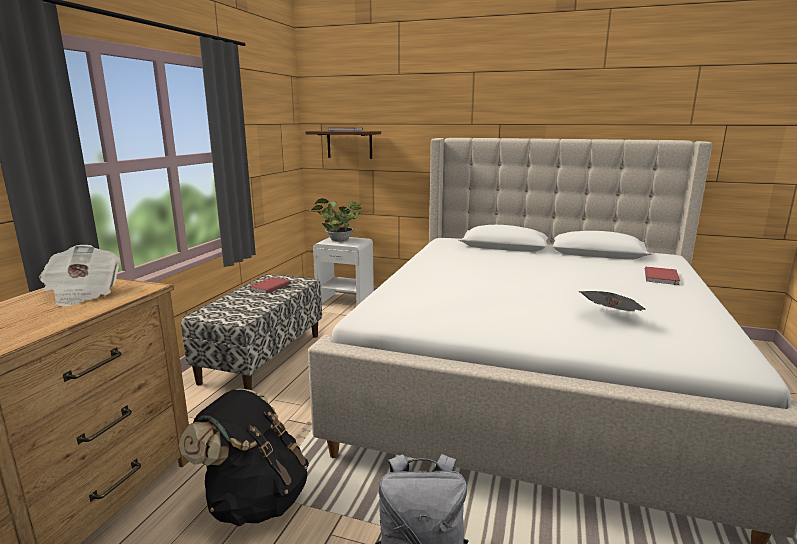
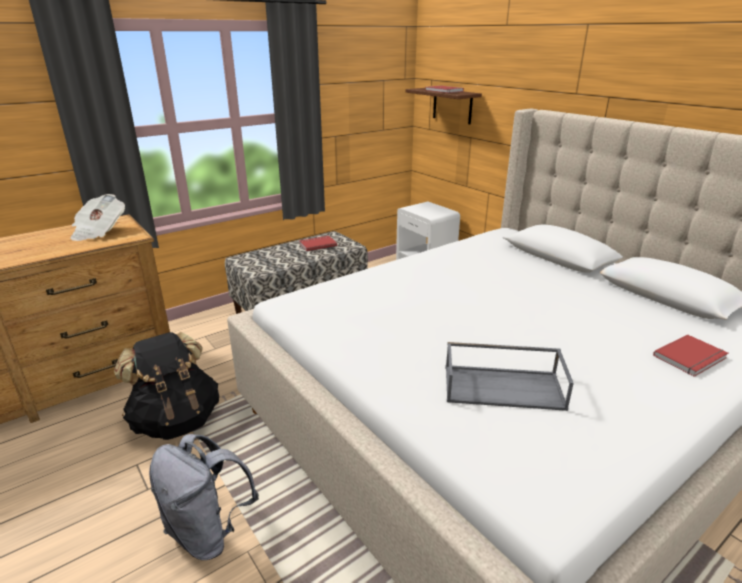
camera: 35 degrees right, 10 degrees up
(337, 240) = (423, 208): potted plant -> none
(610, 317) = (504, 387): newspaper -> grey tray

